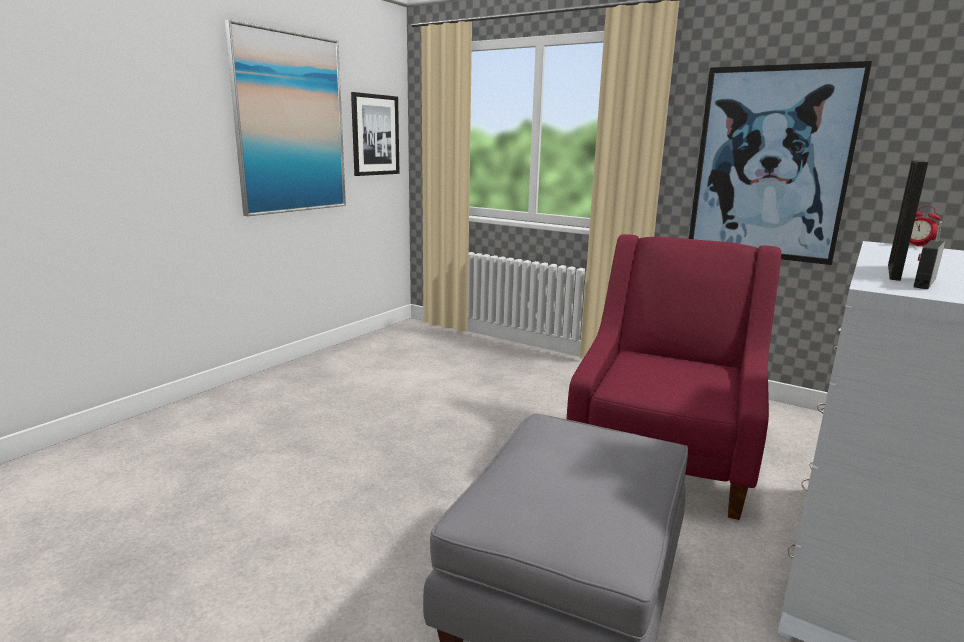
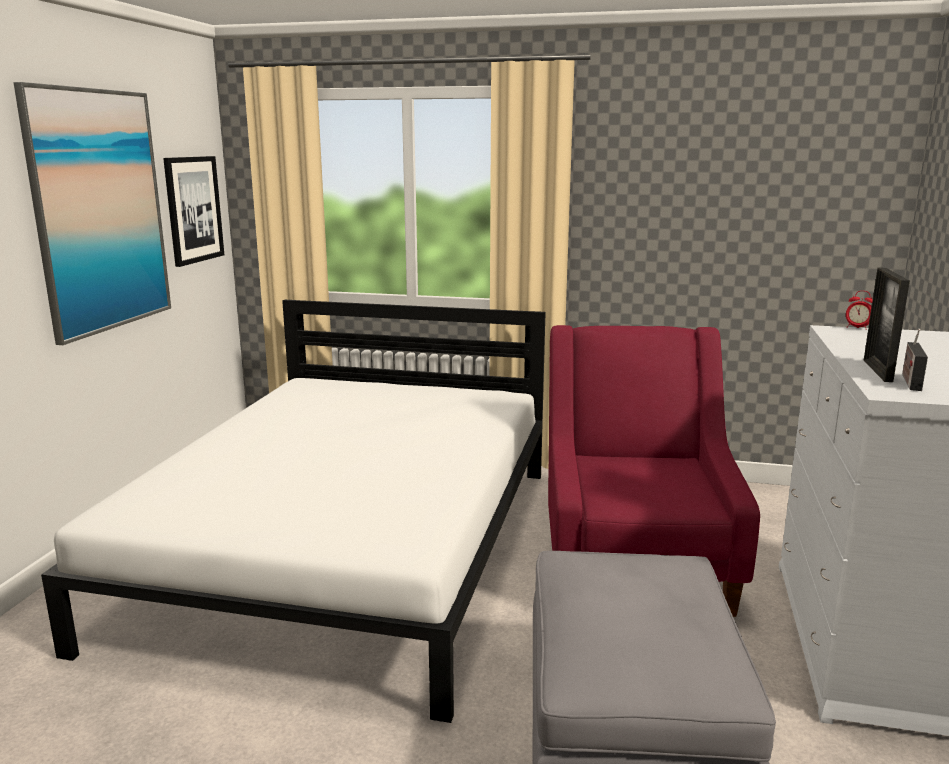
camera: 20 degrees left, 0 degrees up
(433, 400) = (352, 547): none -> white bed
(770, 164) = (680, 234): picture -> none

